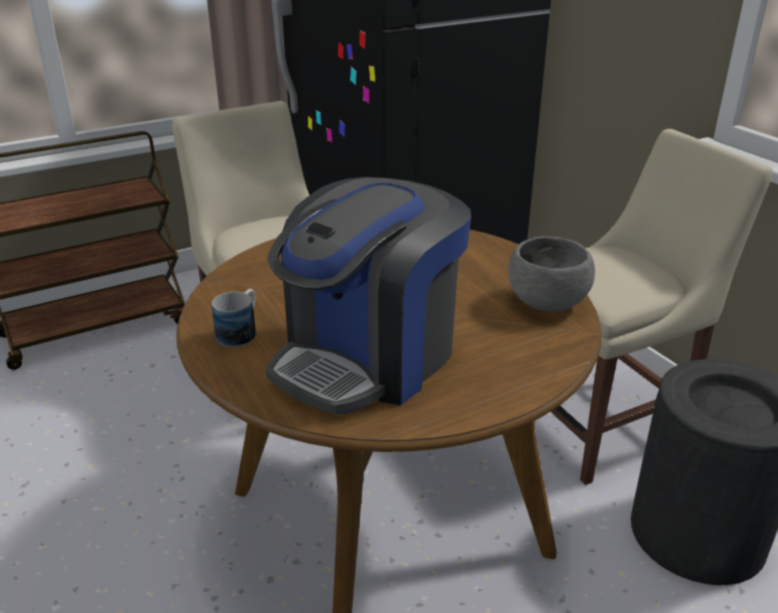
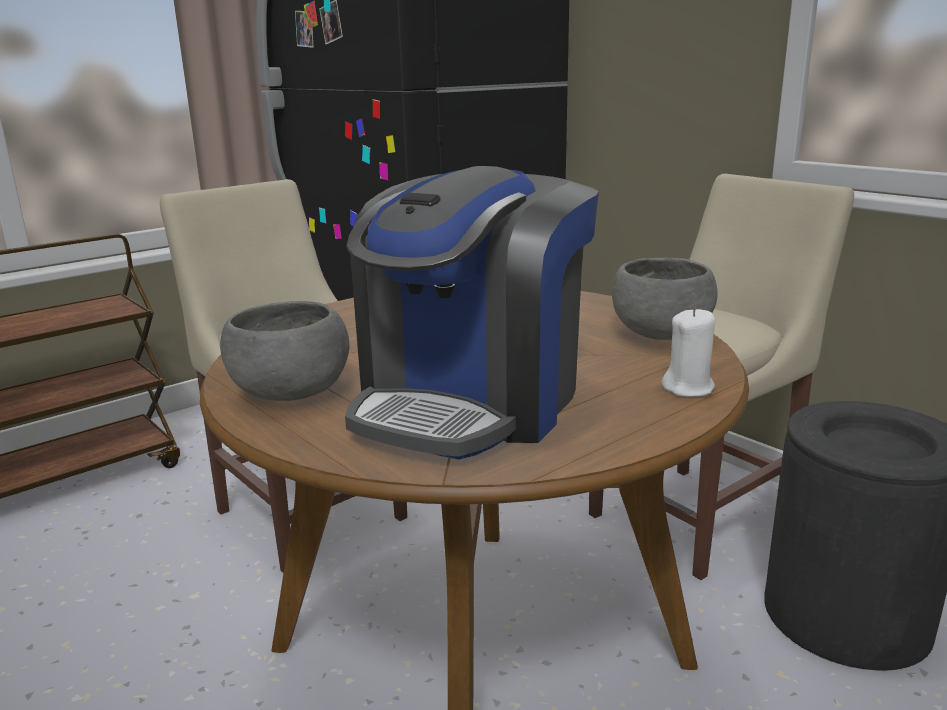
camera: 10 degrees left, 10 degrees down
(241, 332) = (291, 394): mug -> grey bowl
(539, 365) = (688, 388): none -> white candle

